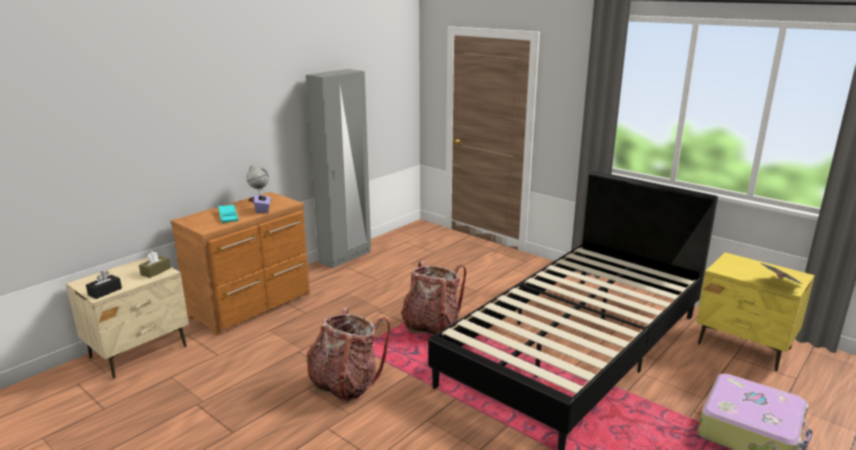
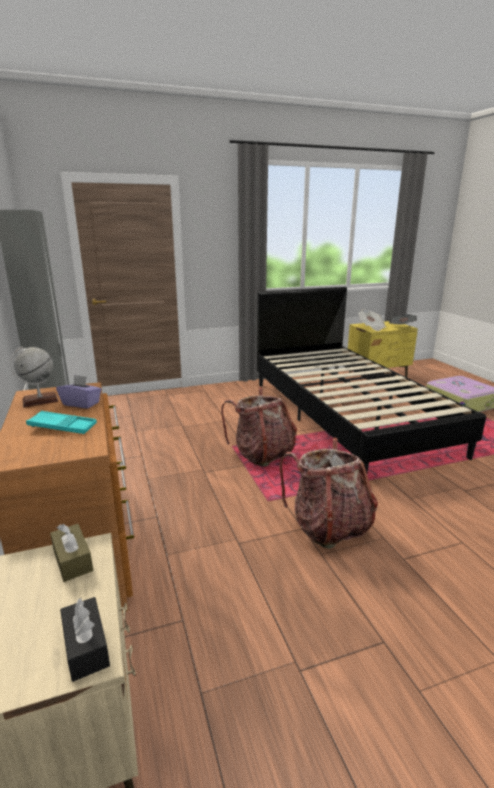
camera: 60 degrees left, 0 degrees up
(732, 267) = (371, 327): none -> newspaper

